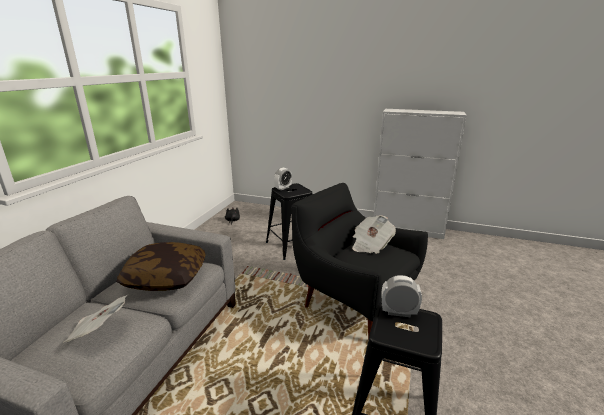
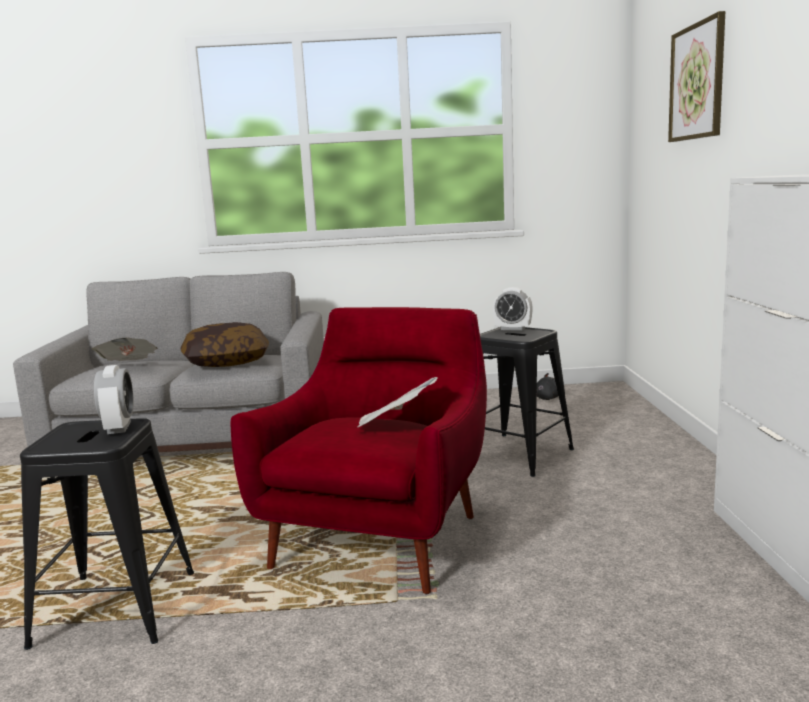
camera: 70 degrees right, 10 degrees down
(302, 63) = (697, 82): none -> picture
(353, 301) = (381, 536): black armchair -> red armchair

